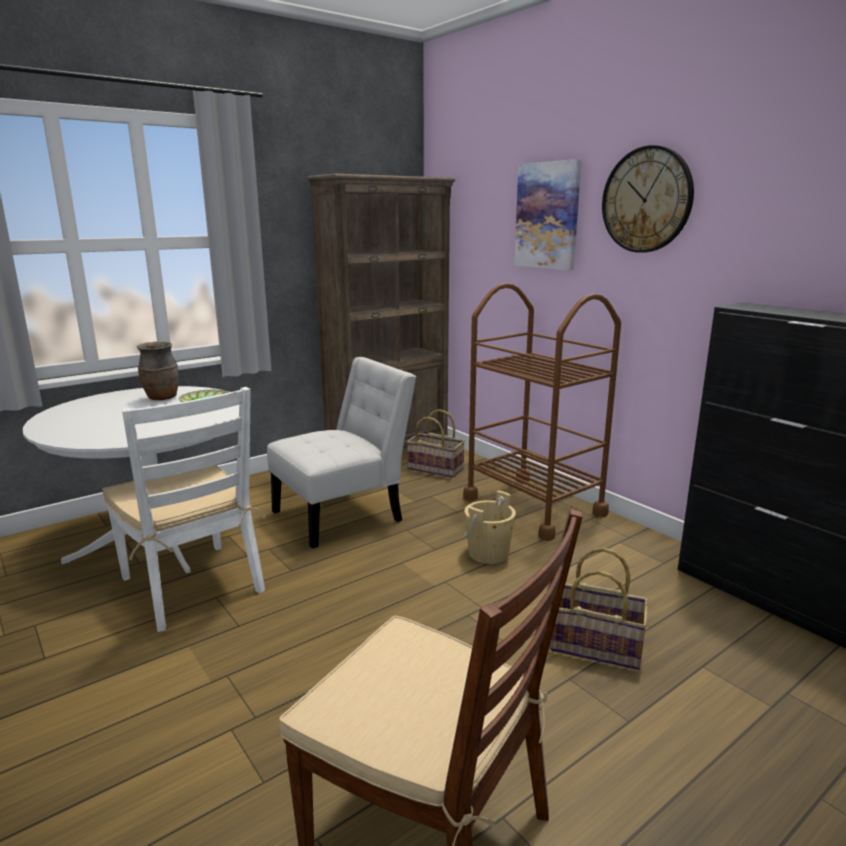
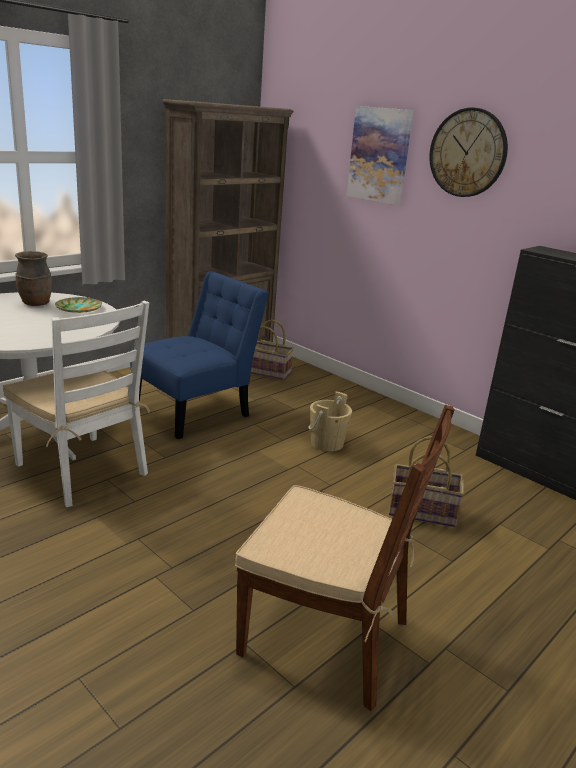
camera: 10 degrees left, 5 degrees up
(343, 514) = (196, 410): white chair -> blue chair
(533, 506) = (356, 405): brown cart -> none

